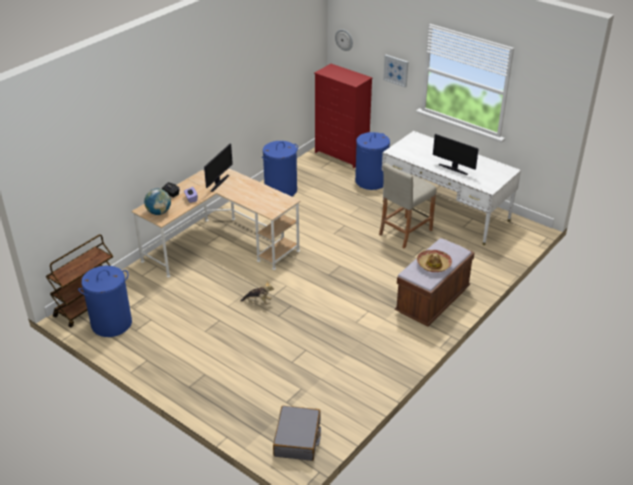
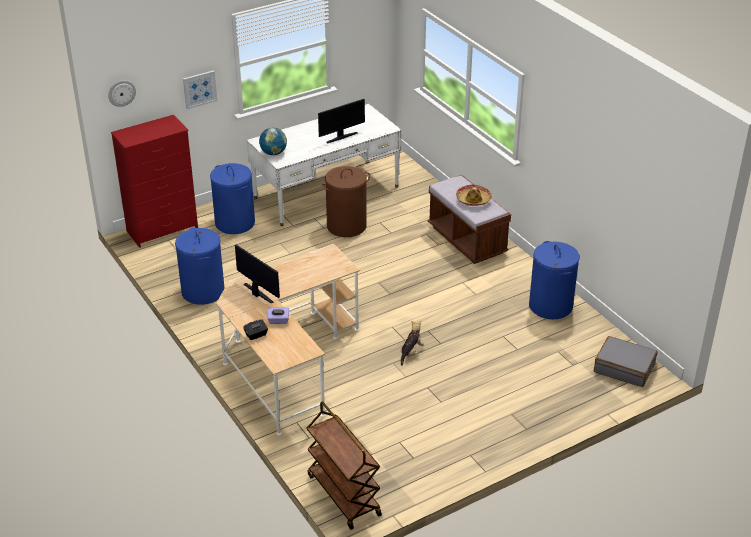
camera: 70 degrees left, 0 degrees up
(111, 324) = (391, 477): blue laundry basket -> blue laundry basket (551, 306)
(159, 212) = (292, 351): globe -> globe (273, 153)
(405, 232) = (346, 226): beige stool -> brown laundry basket

